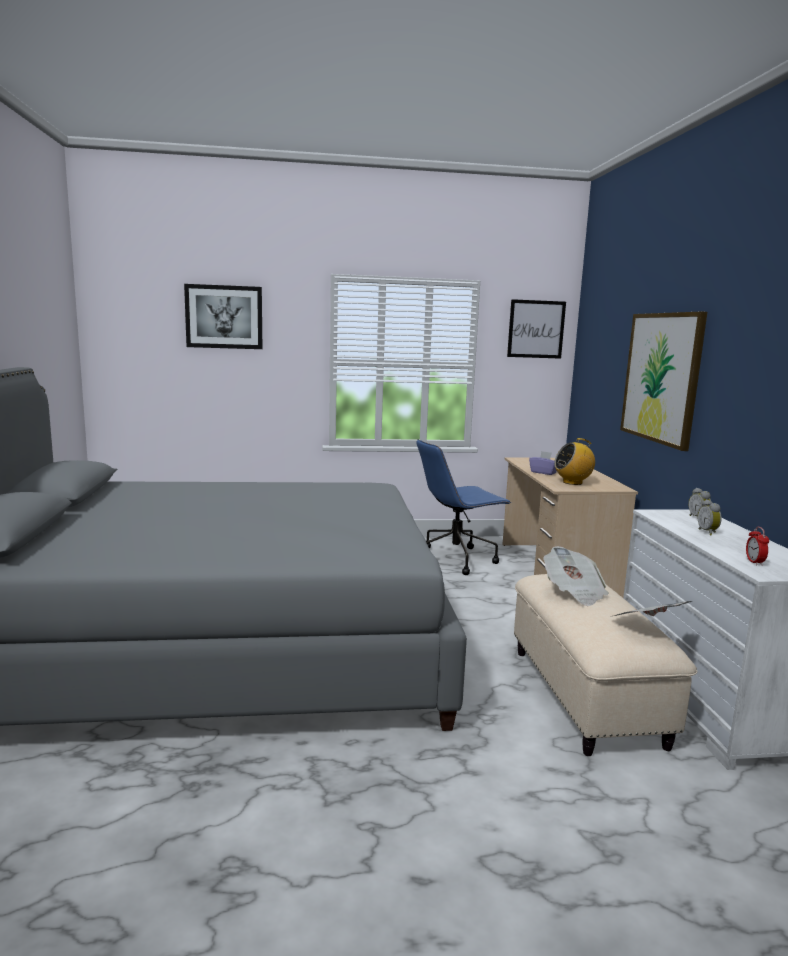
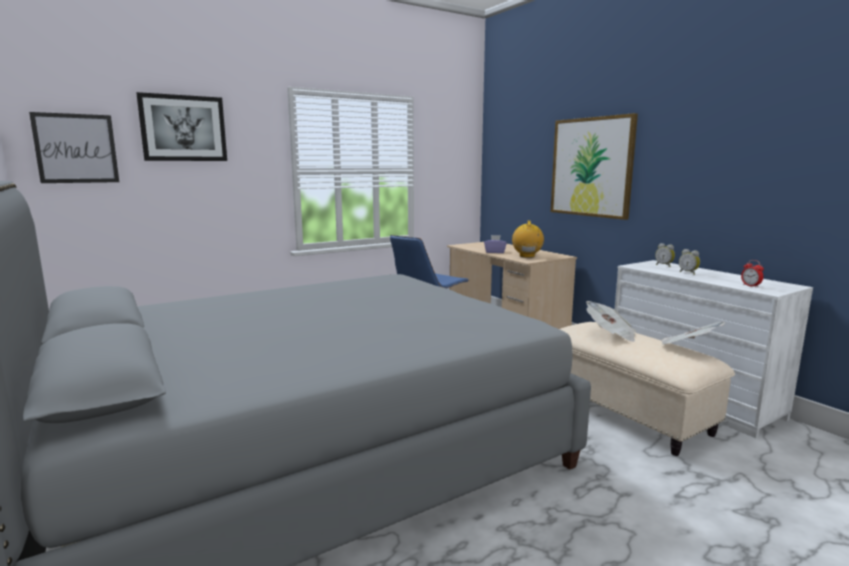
camera: 25 degrees left, 0 degrees up
(536, 329) = (455, 138): picture -> picture (76, 148)
(573, 482) = (527, 256): radio -> radio turned 135 degrees clockwise

